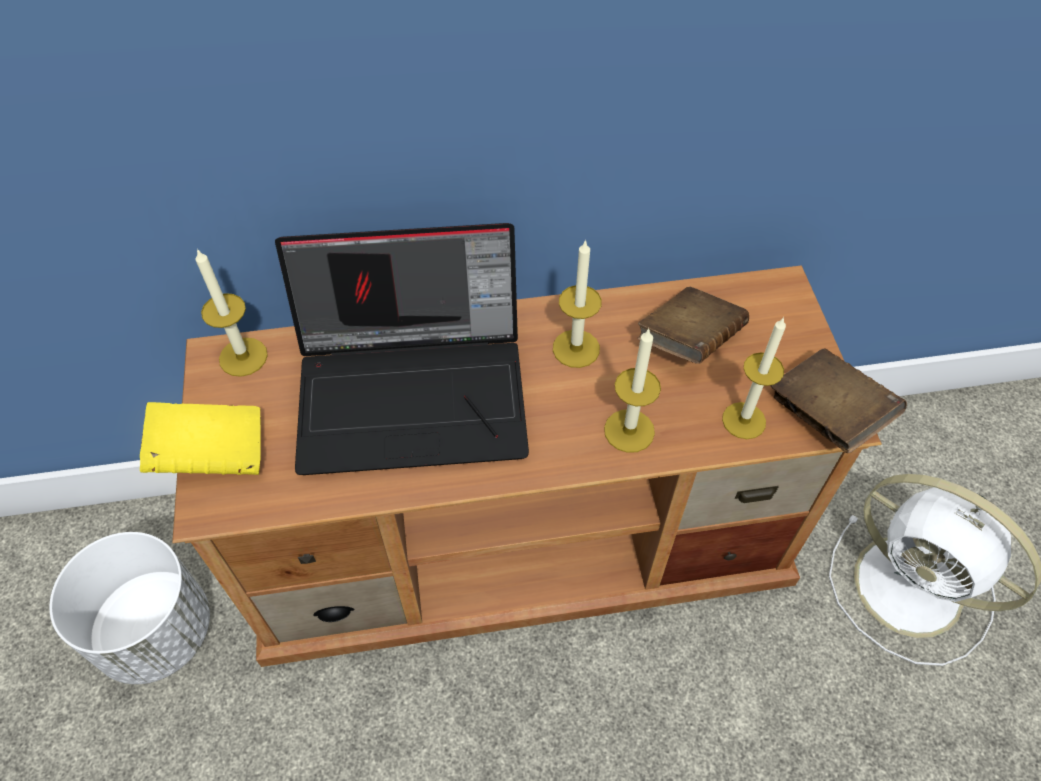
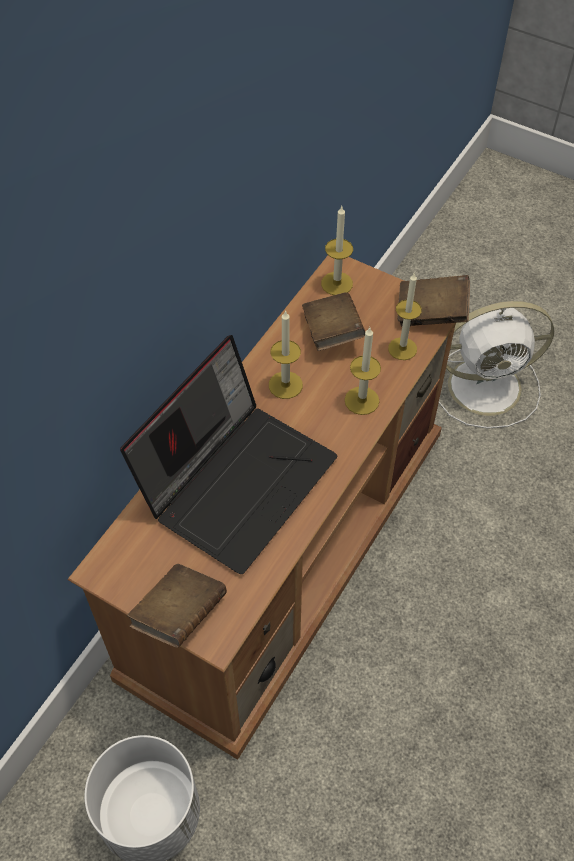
camera: 50 degrees left, 0 degrees up
(211, 455) = (179, 614): yellow book -> brown book
(243, 357) = (118, 554): candle -> candle (337, 283)

